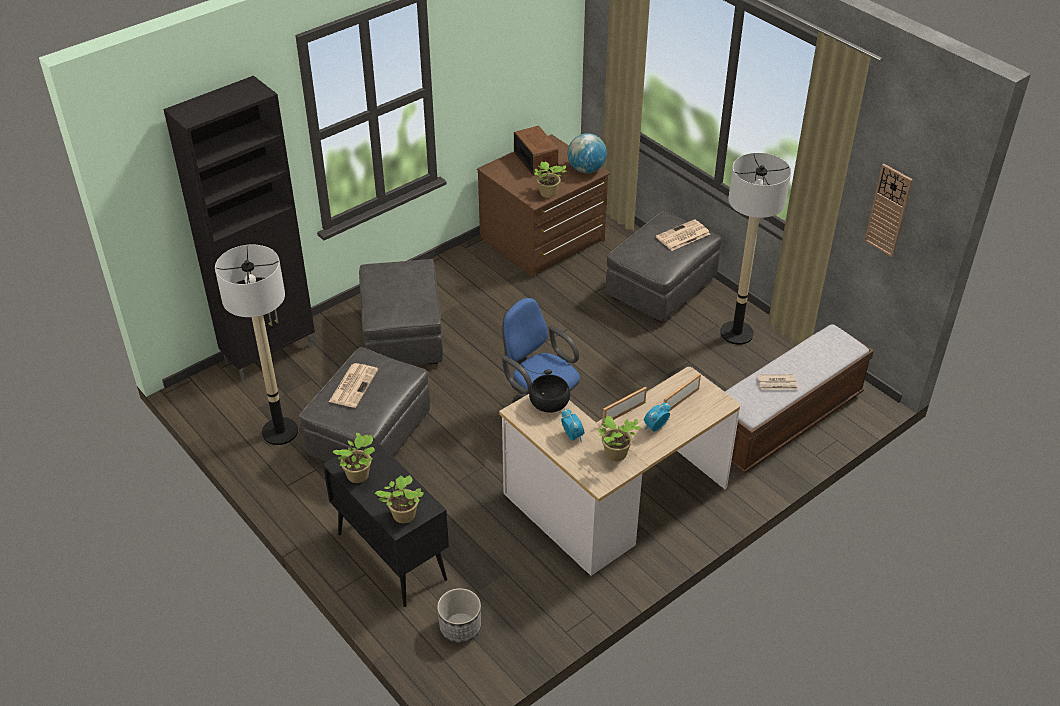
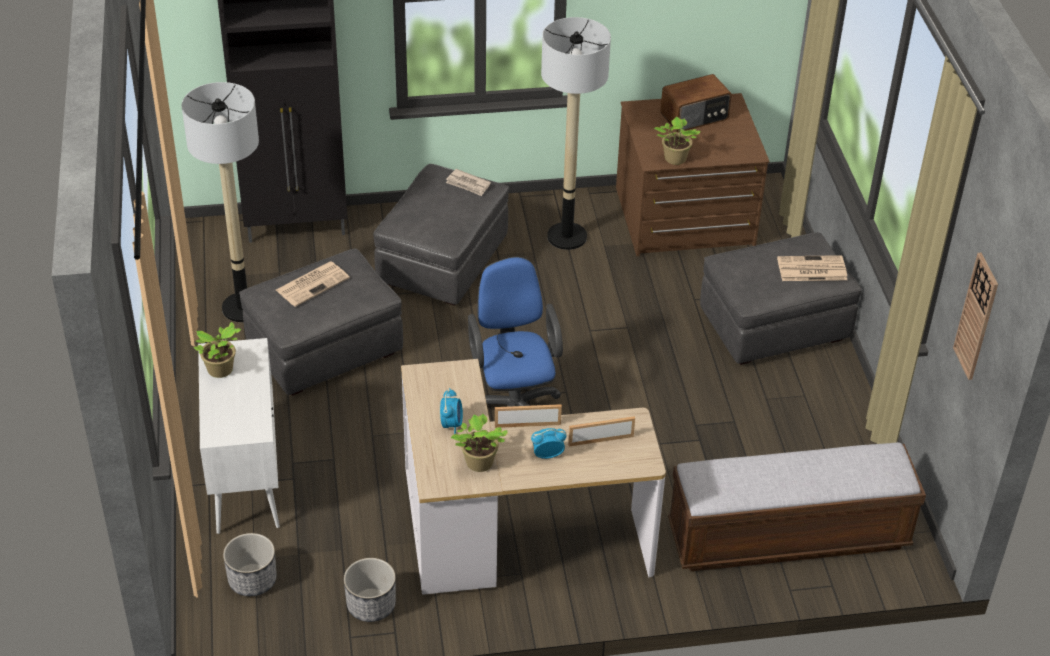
camera: 30 degrees right, 0 degrees up
(390, 556) = (245, 478): black cabinet -> white cabinet
(402, 516) = (226, 428): potted plant -> none
(536, 160) = (695, 117): radio -> radio turned 60 degrees clockwise
(549, 404) = (457, 381): black bowl -> none
(560, 601) = (371, 605): none -> planter
(586, 169) = (743, 148): globe -> none
(737, 333) = (820, 414): floor lamp -> floor lamp (567, 237)
(777, 384) = (765, 479): newspaper -> newspaper (468, 184)

